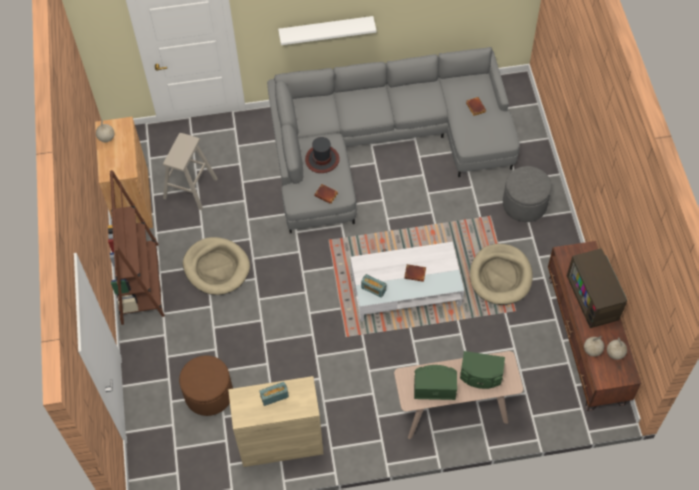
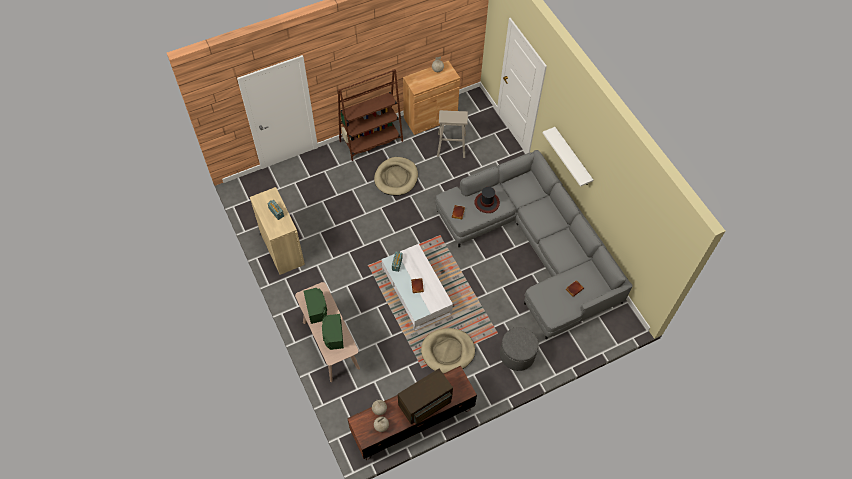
camera: 70 degrees right, 0 degrees up
(209, 394) = (305, 200): brown ottoman -> none

